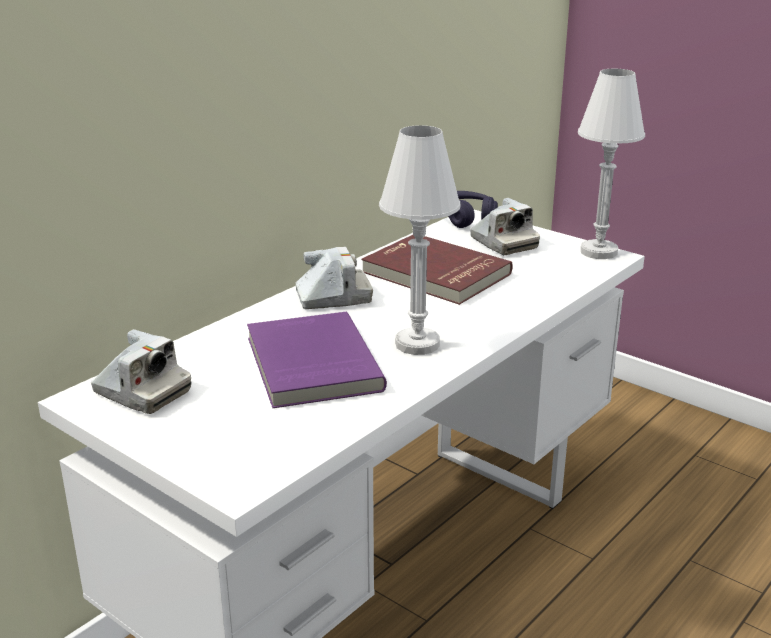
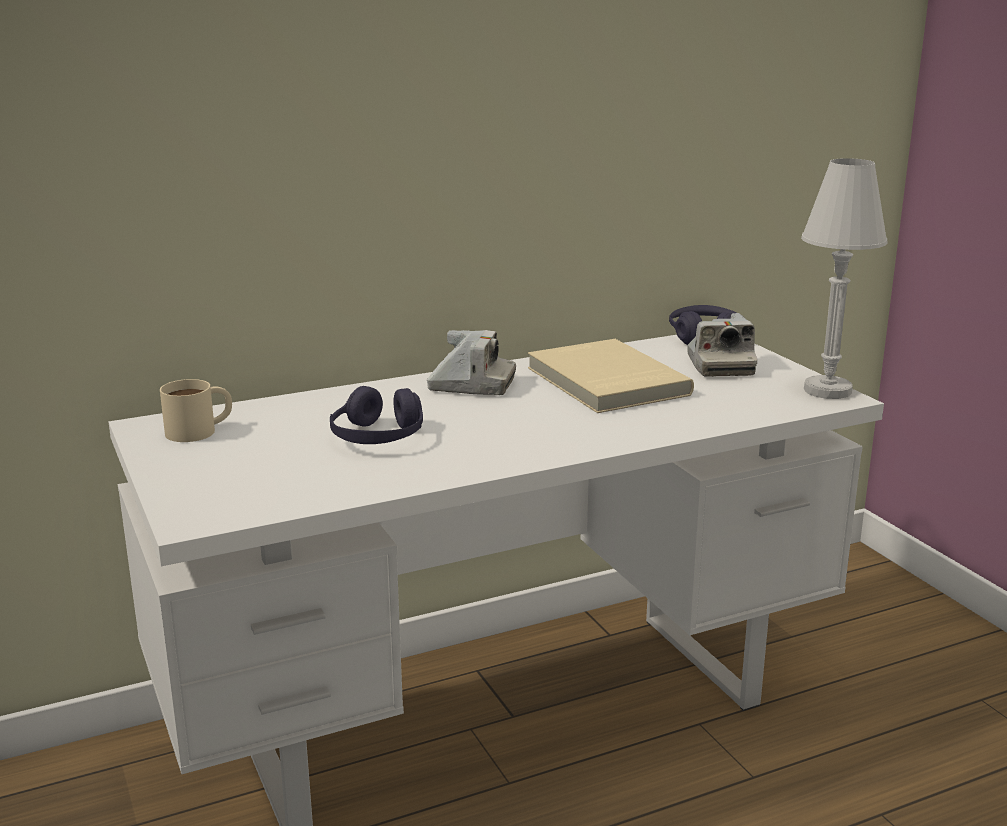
camera: 25 degrees right, 5 degrees down
(142, 392) = (200, 430): camera -> beige mug
(310, 364) = (378, 437): purple book -> purple headphones
(417, 344) = (507, 440): white table lamp -> none
(434, 274) = (604, 382): red book -> beige book

